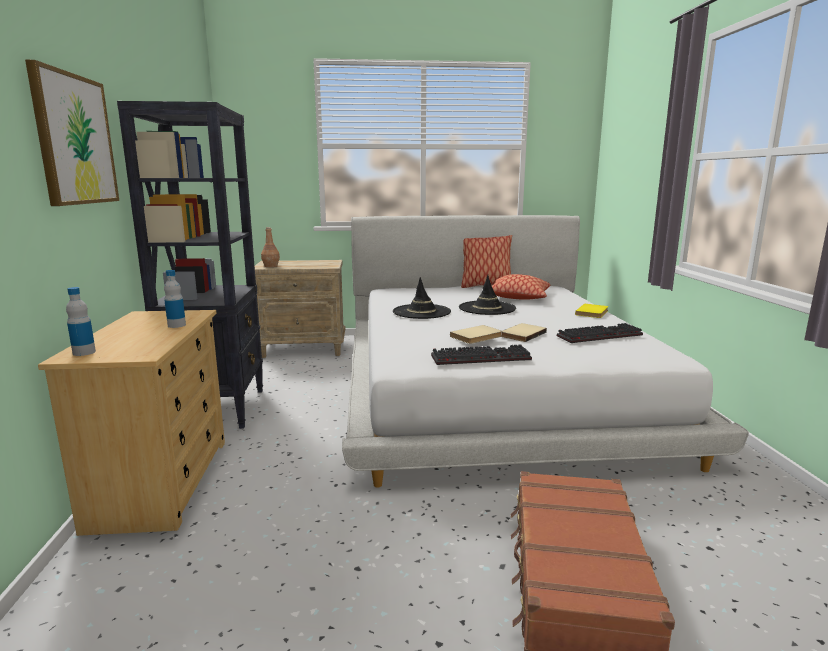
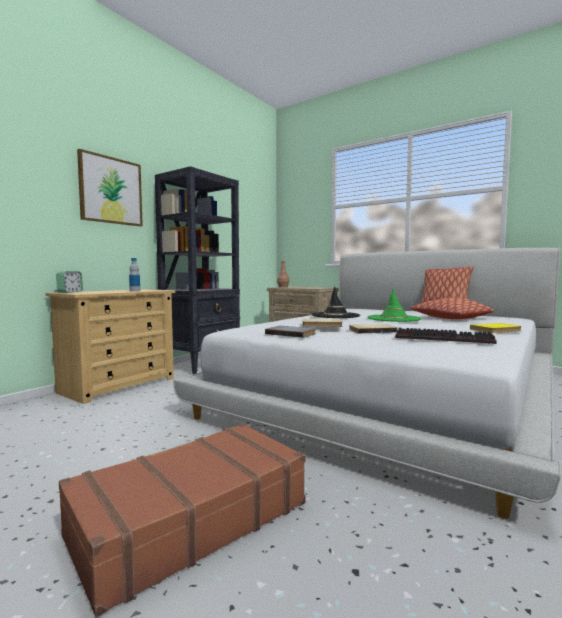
camera: 40 degrees right, 10 degrees down
(84, 352) = (70, 292): bottle -> alarm clock
(482, 357) = (291, 333): keyboard -> grey book
(487, 308) = (394, 319): black hat -> green hat

